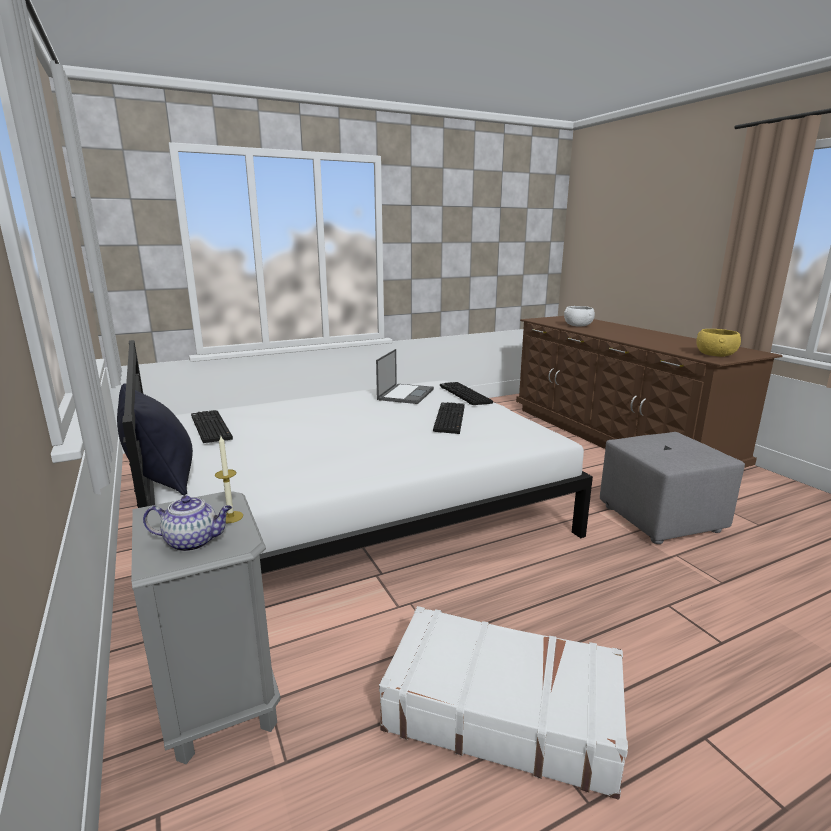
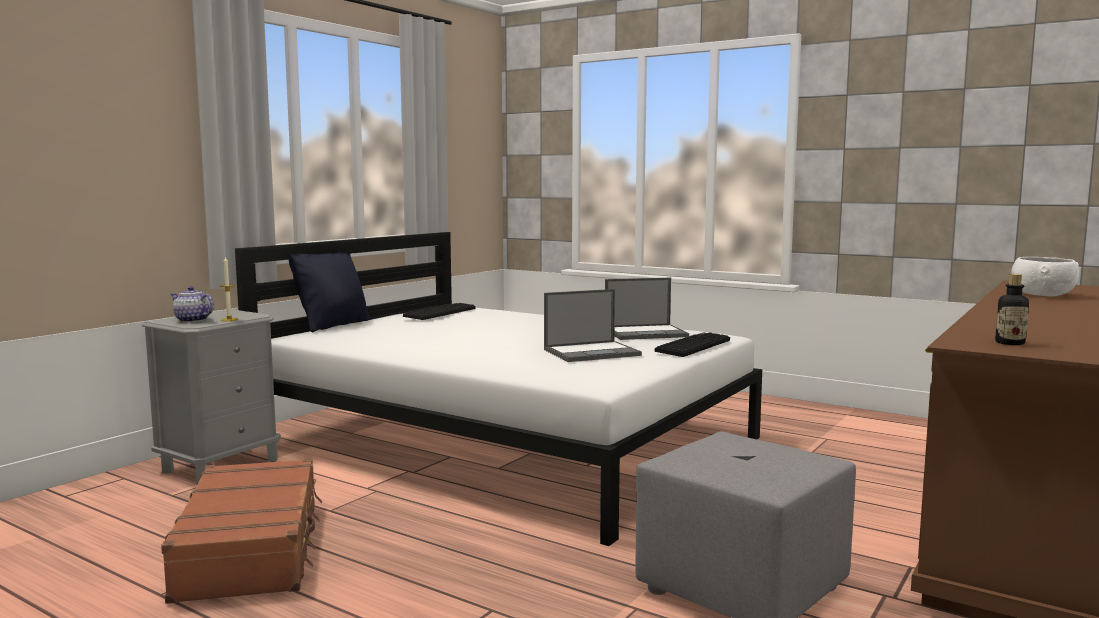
camera: 60 degrees right, 10 degrees down
(193, 541) = (192, 320): teapot -> teapot turned 150 degrees clockwise
(448, 418) = (592, 352): keyboard -> laptop
(501, 710) = (252, 548): white suitcase -> brown suitcase
(715, 355) = (1009, 343): yellow bowl -> bottle

